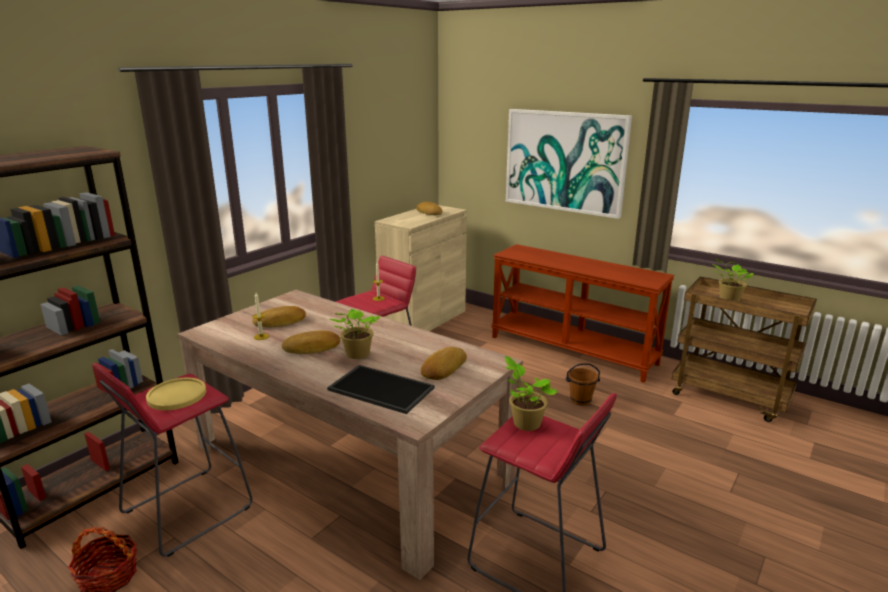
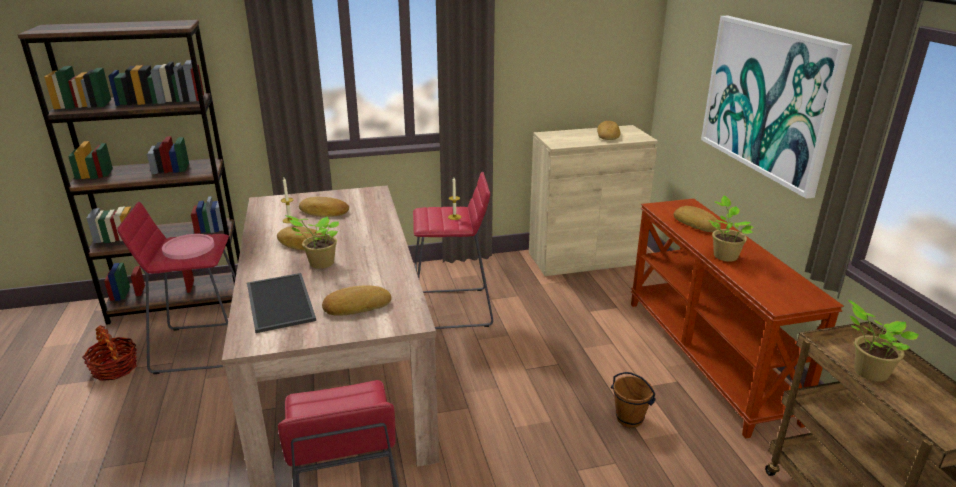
camera: 40 degrees right, 5 degrees up
(177, 395) = (188, 248): yellow plate -> pink plate
(525, 422) = (351, 394): potted plant -> potted plant (724, 255)
(543, 256) = (696, 223): none -> bread

